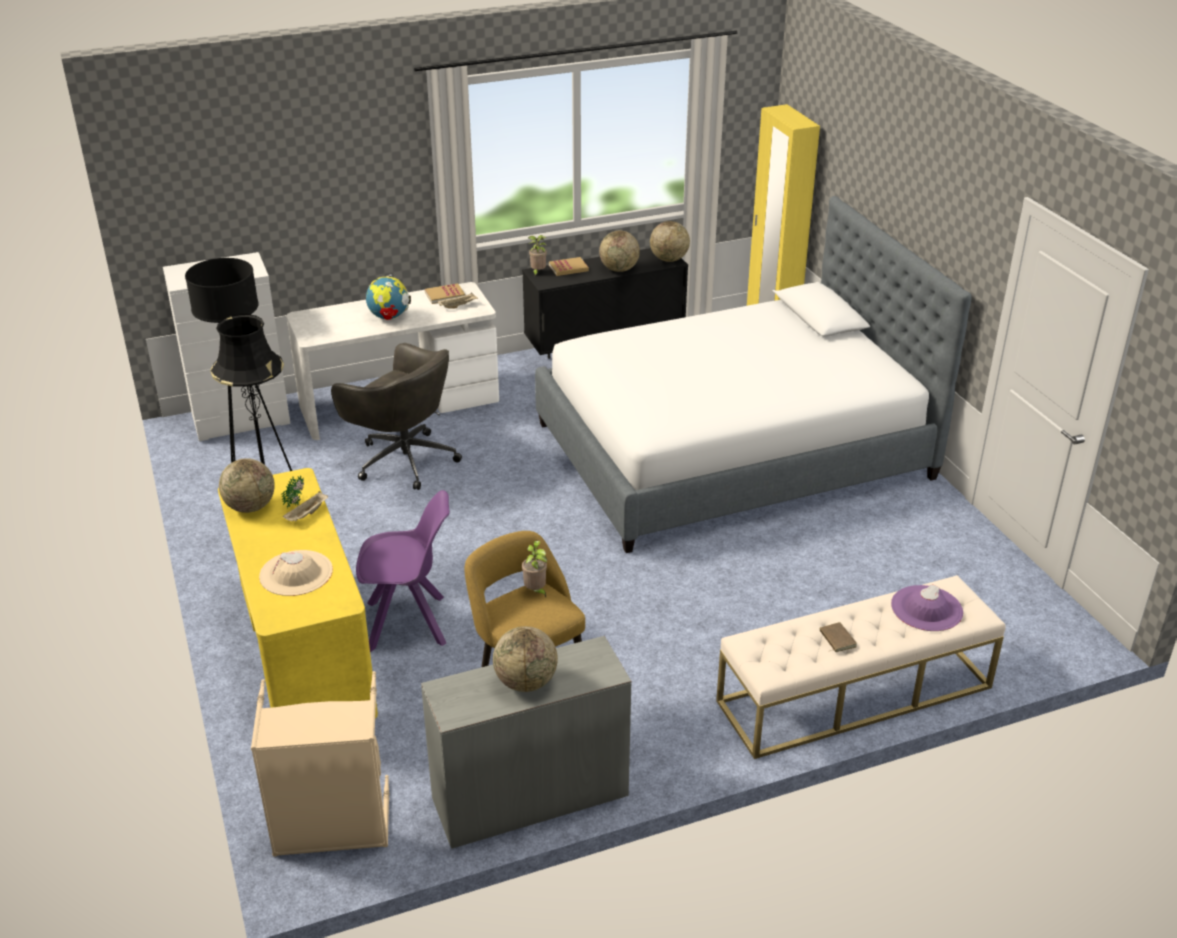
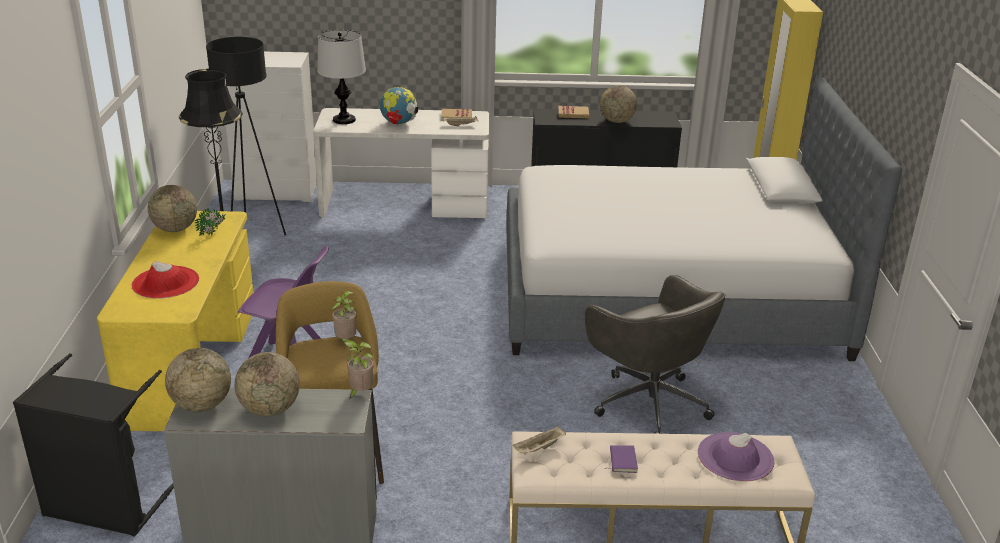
camera: 20 degrees right, 5 degrees down
(296, 573) = (165, 282): beige hat -> red hat
(307, 515) = (212, 243): beige tray -> beige tray (539, 449)
(324, 325) = (344, 120): none -> table lamp
(332, 827) = (105, 507): beige laundry basket -> black laundry basket
(403, 459) = (378, 244): grey office chair -> grey office chair (648, 402)
(537, 273) = (544, 112): potted plant -> potted plant (360, 393)
(669, 259) = (667, 121): globe -> globe (201, 405)
(836, 639) = (621, 460): brown book -> purple book

